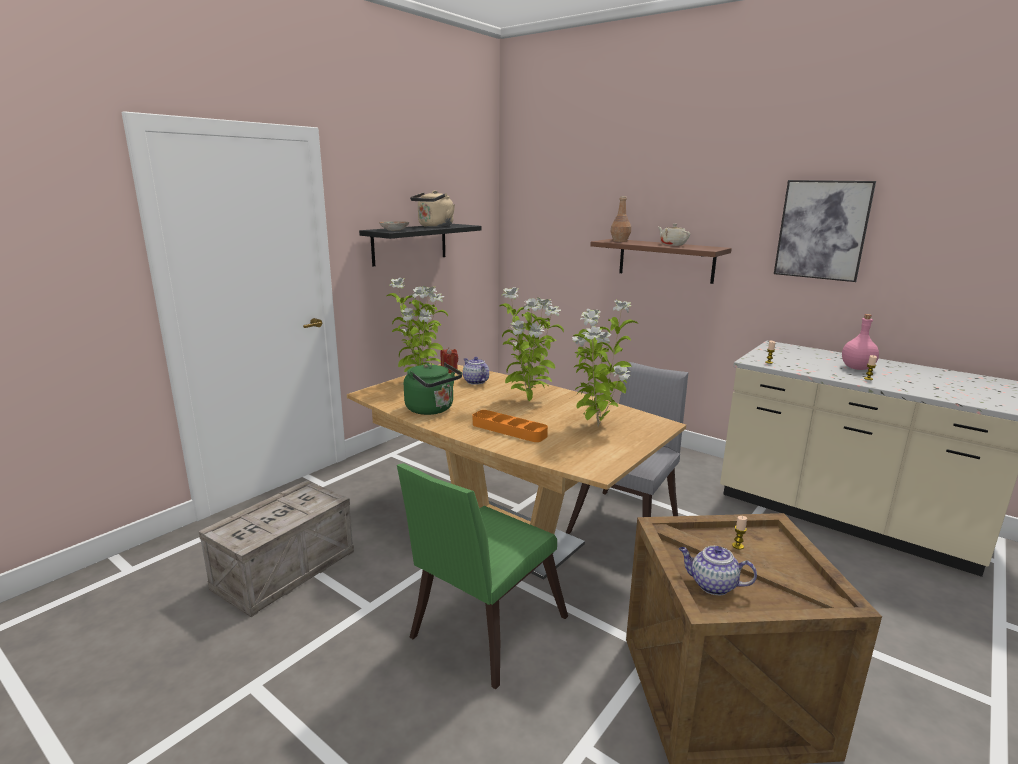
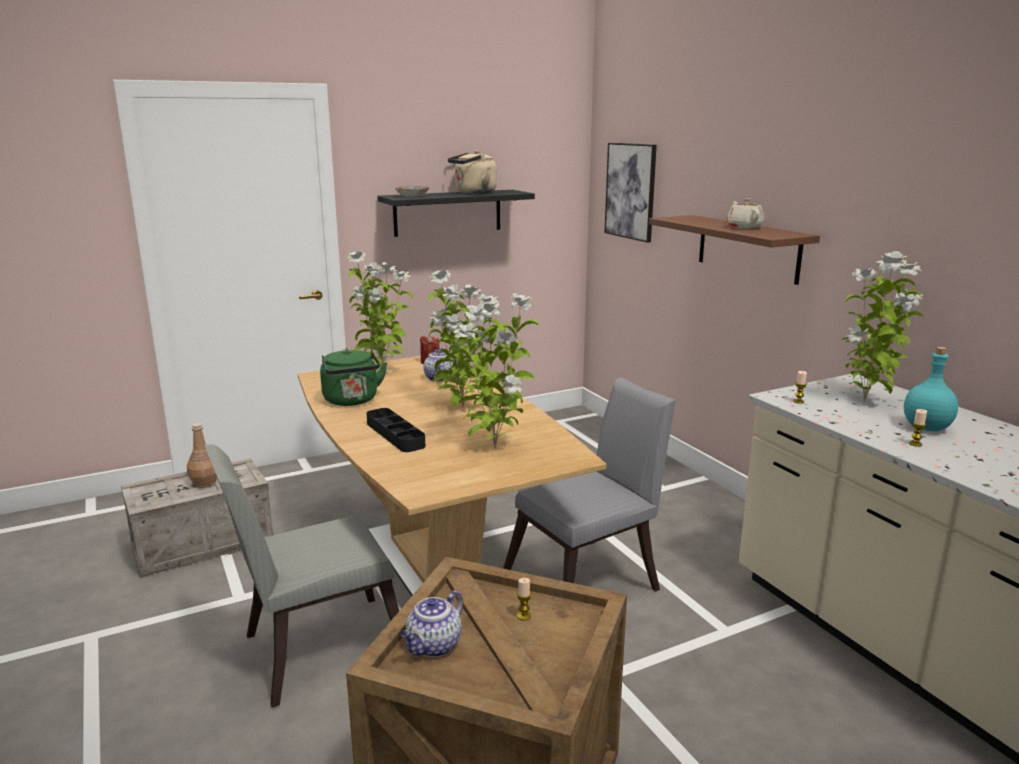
camera: 25 degrees right, 0 degrees up
(481, 631) = (315, 651): green chair -> grey chair
(509, 430) = (395, 434): orange tray -> black tray
(620, 241) = (689, 219): brown bottle -> brown bottle (204, 483)
(712, 585) = (434, 646): teapot -> teapot turned 105 degrees counterclockwise
(801, 356) = (867, 400): none -> potted plant
(822, 230) = (929, 215): picture -> picture (630, 191)
(857, 368) = (926, 427): pink bottle -> turquoise bottle

